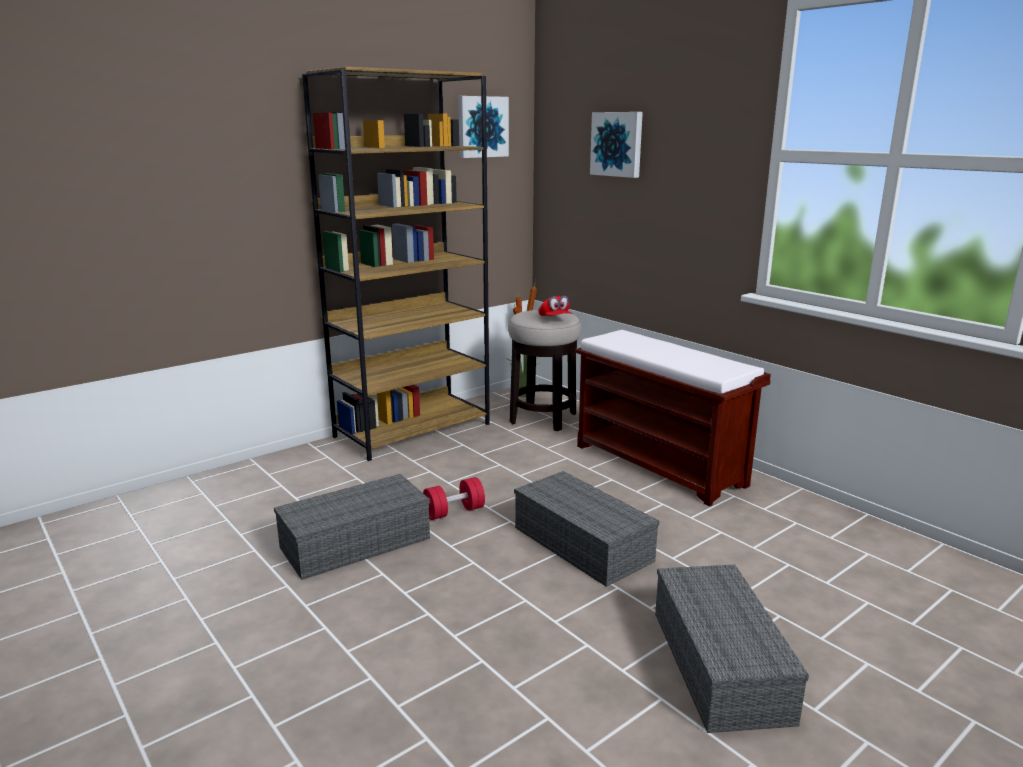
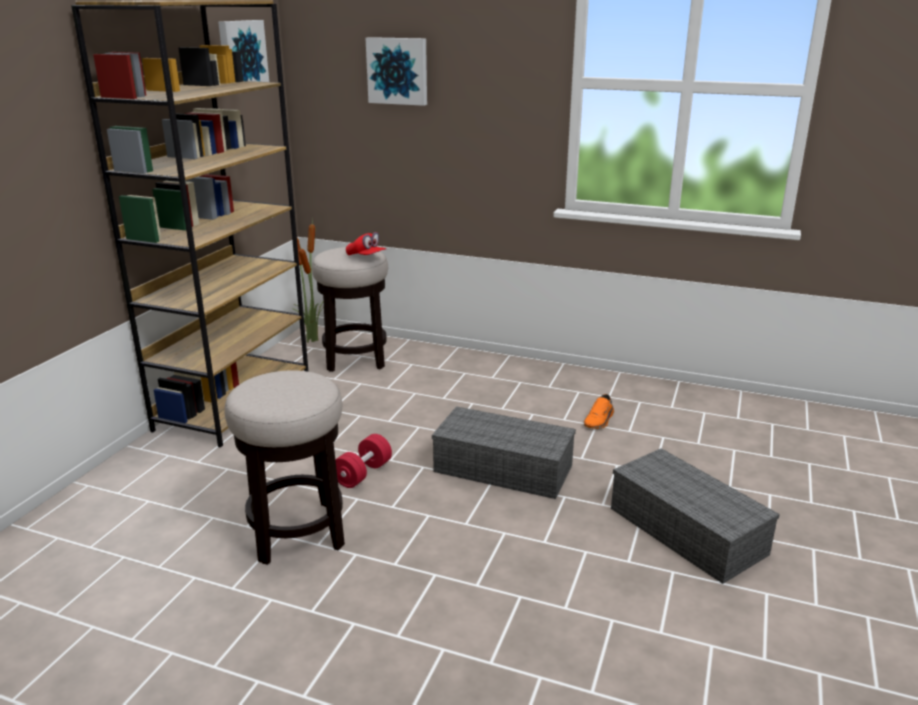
camera: 30 degrees left, 5 degrees up
(357, 541) = (297, 532): grey storage box -> stool
(660, 465) = (500, 379): brown bench -> none
(729, 528) = (599, 420): none -> orange shoe

